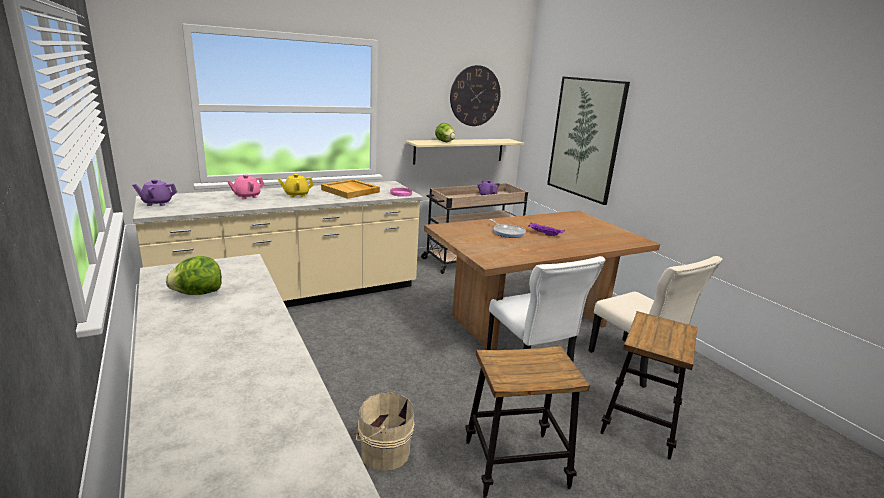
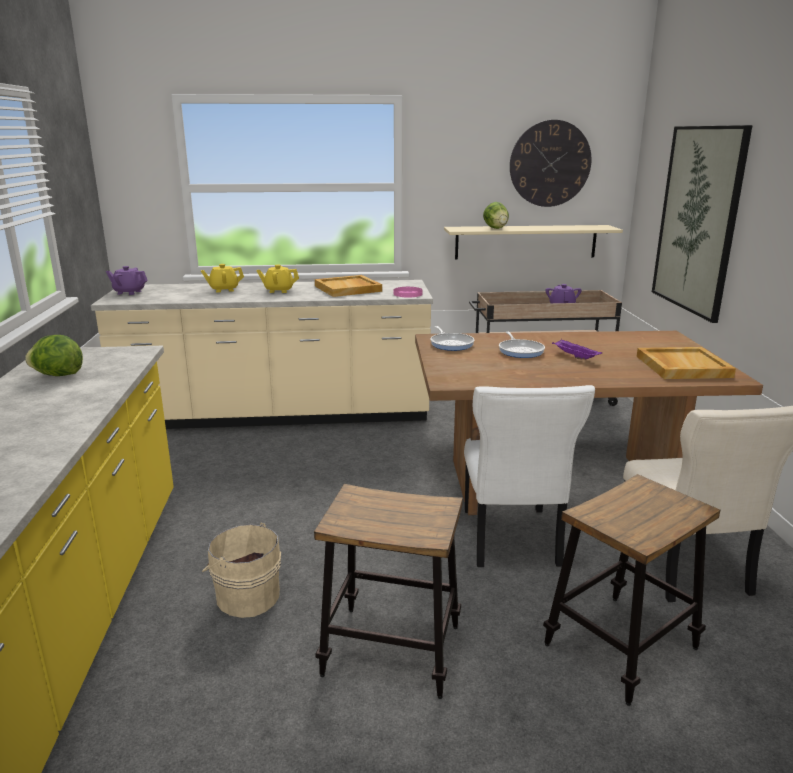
camera: 25 degrees right, 0 degrees up
(247, 196) = (224, 290): pink teapot -> yellow teapot
(458, 231) = (451, 344): none -> frying pan
(608, 235) = (682, 366): none -> beige tray

